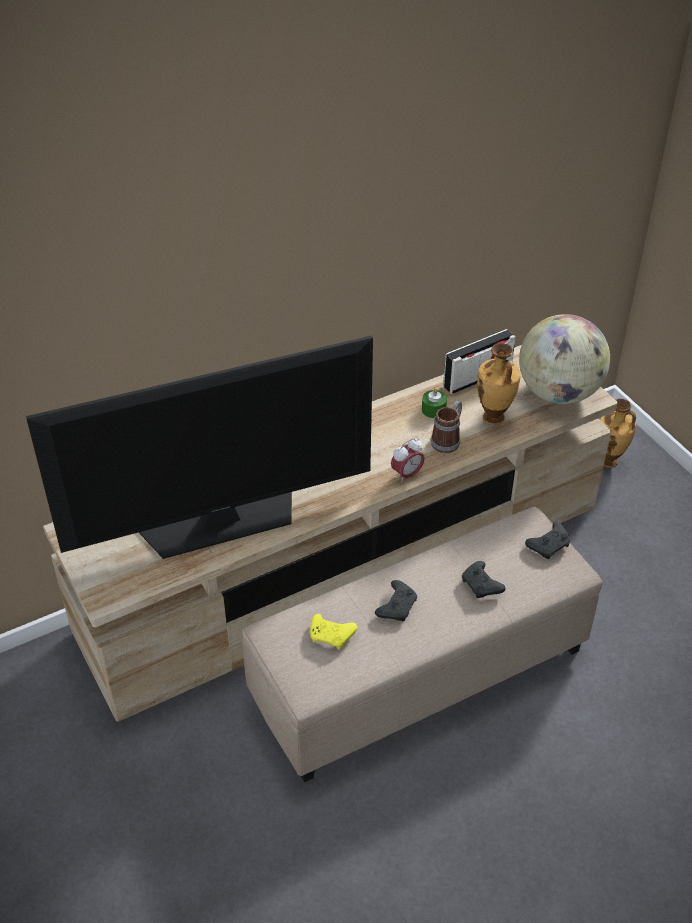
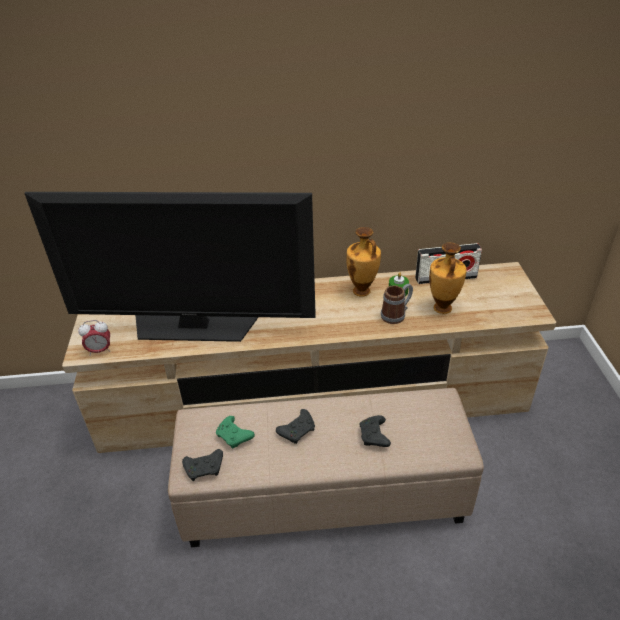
camera: 25 degrees right, 5 degrees down
(332, 636) = (234, 437): yellow game controller -> green game controller
(407, 475) = (349, 331): alarm clock -> alarm clock (100, 350)
(549, 545) = (450, 422): black game controller -> black game controller (205, 468)
(559, 393) = (507, 303): globe -> none
(609, 461) = (557, 380): vase -> vase (362, 292)

